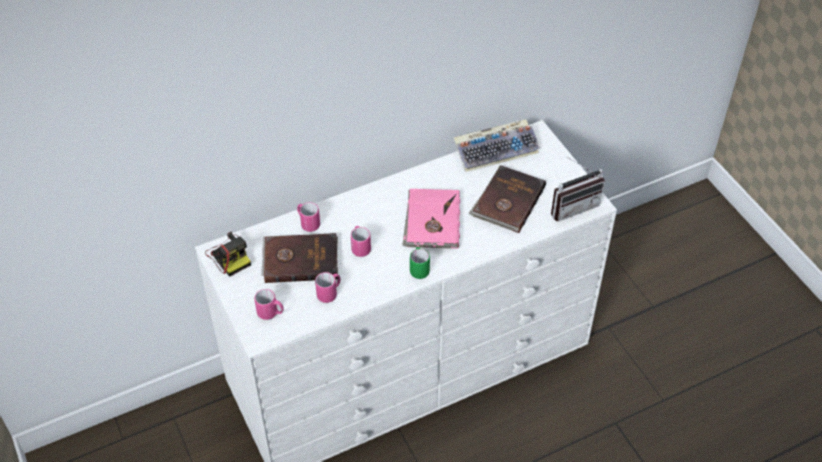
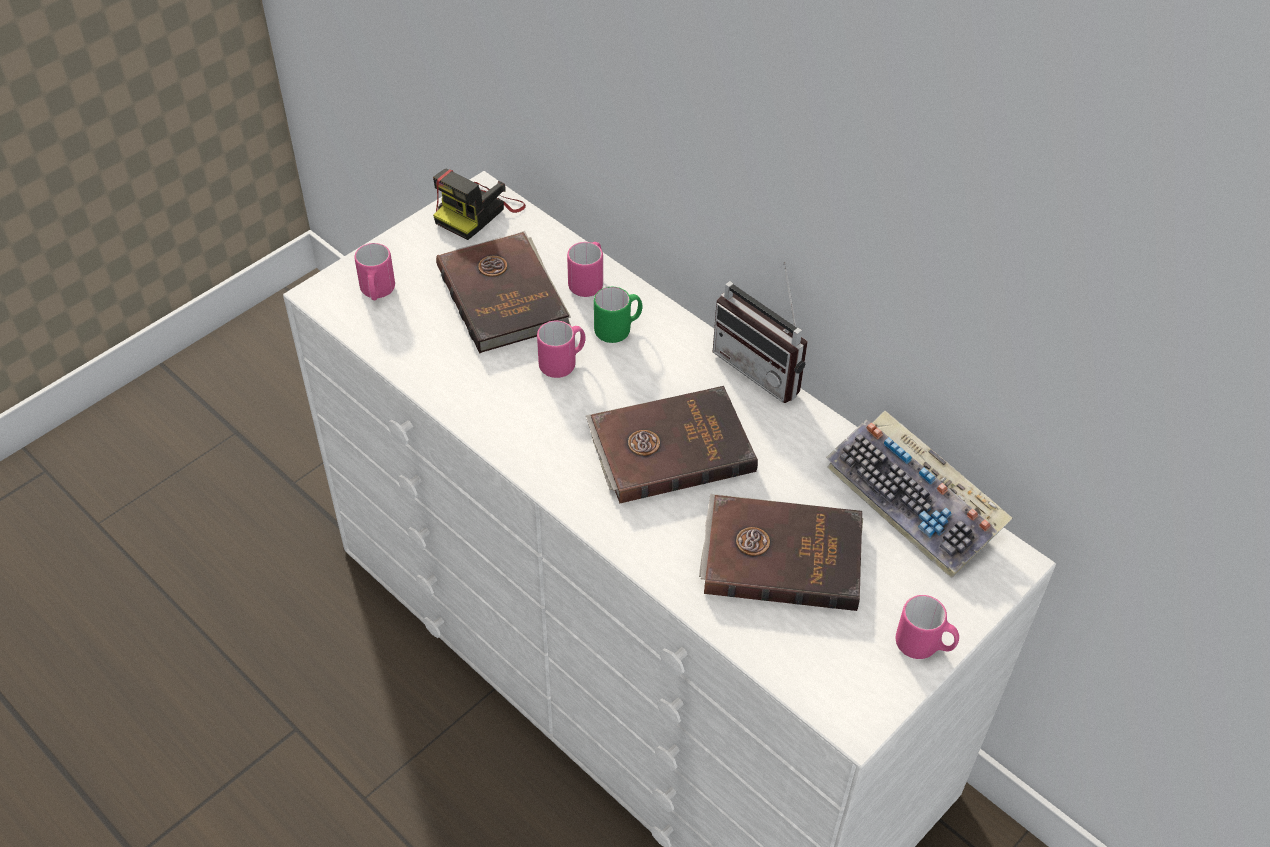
camera: 70 degrees right, 0 degrees up
(329, 293) = (444, 351): pink mug -> pink mug (924, 646)
(419, 269) = (545, 458): green mug -> green mug (618, 329)
(431, 221) = (670, 447): pink book -> brown book
(572, 206) = (827, 675): radio -> radio (764, 367)

